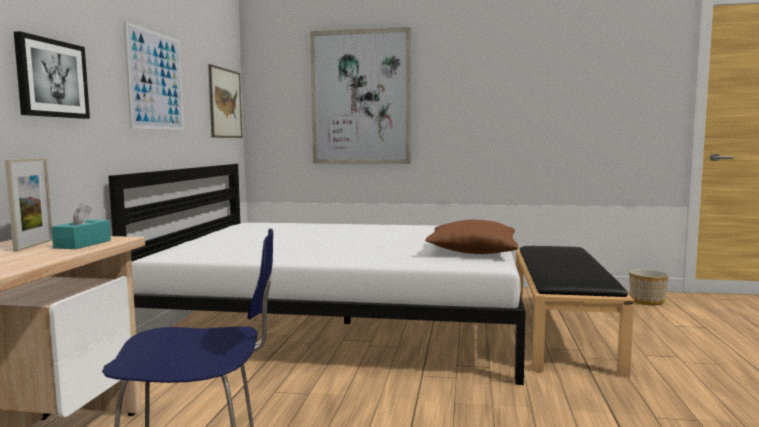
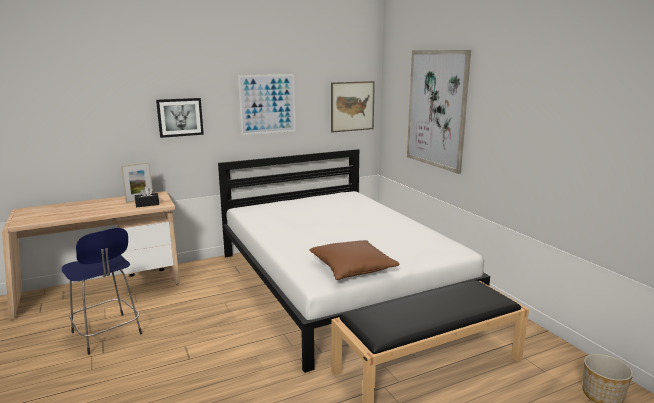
camera: 55 degrees right, 10 degrees up
(83, 244) = (147, 204): turquoise tissue box -> black tissue box

